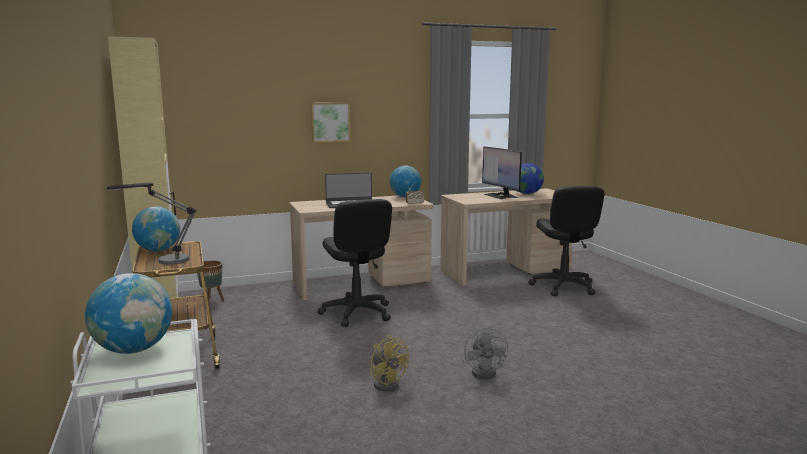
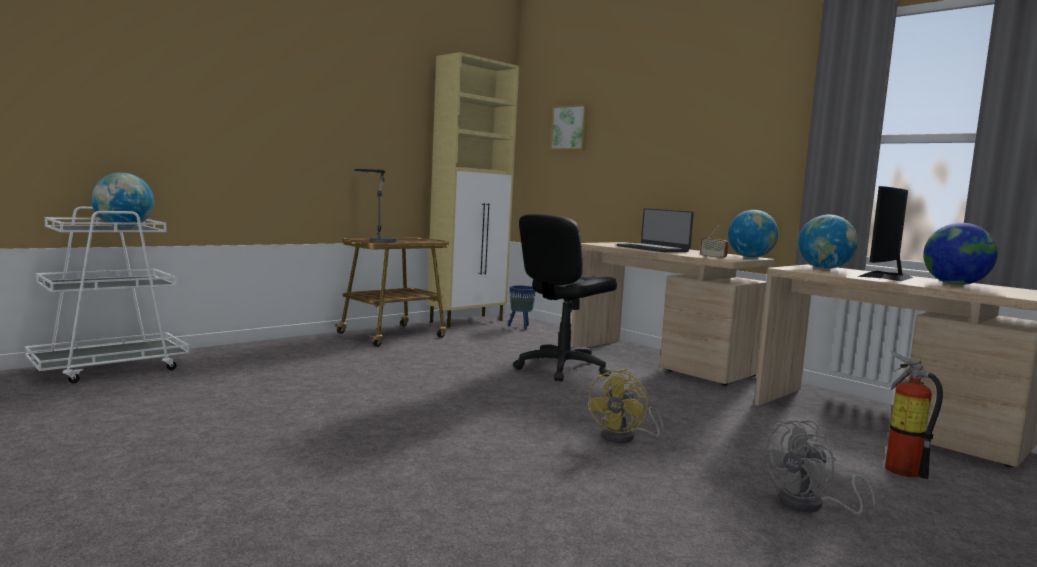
camera: 65 degrees right, 5 degrees down
(158, 250) = (410, 239): globe -> globe (824, 268)
(212, 301) = (521, 327): brown planter -> blue planter
(330, 122) = (682, 147): picture -> picture (570, 128)
(387, 383) = (385, 396): yellow fan -> yellow fan (625, 437)
(487, 372) = (452, 434): grey fan -> grey fan (810, 506)
(563, 287) = (900, 468): black office chair -> fire extinguisher

